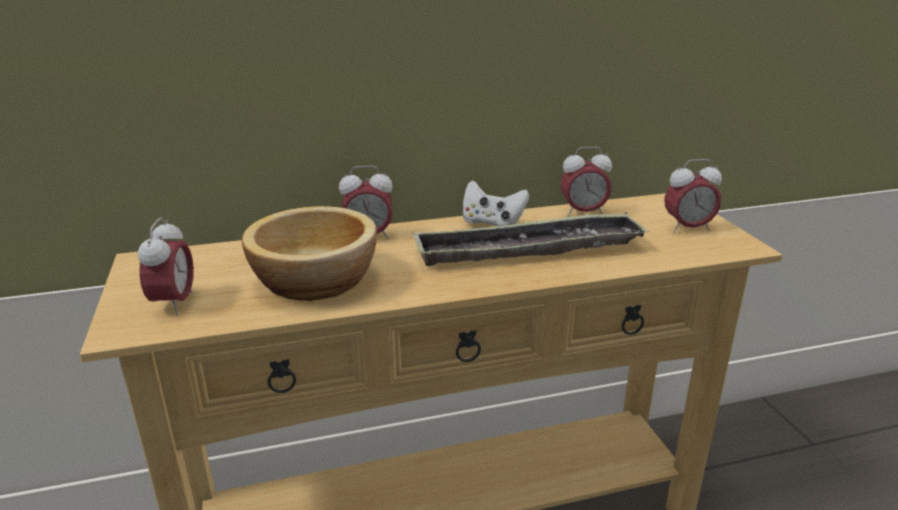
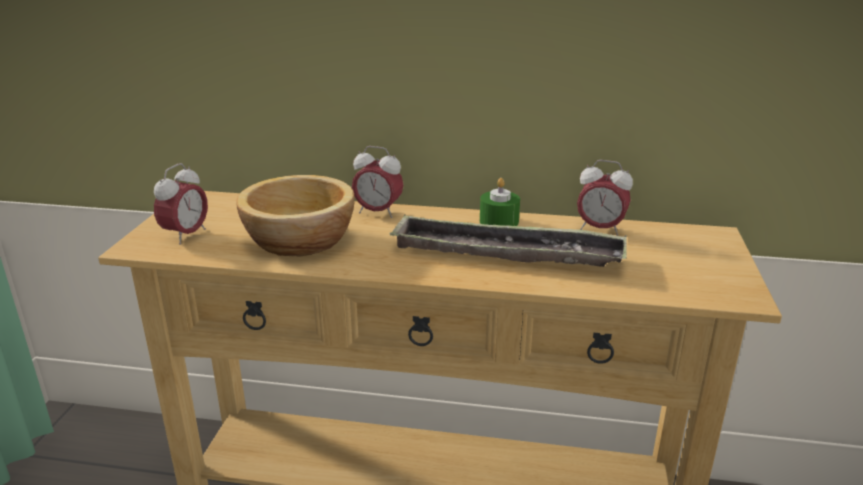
camera: 25 degrees right, 0 degrees up
(492, 223) = (499, 222): white game controller -> green candle
(687, 228) = (697, 266): alarm clock -> none

